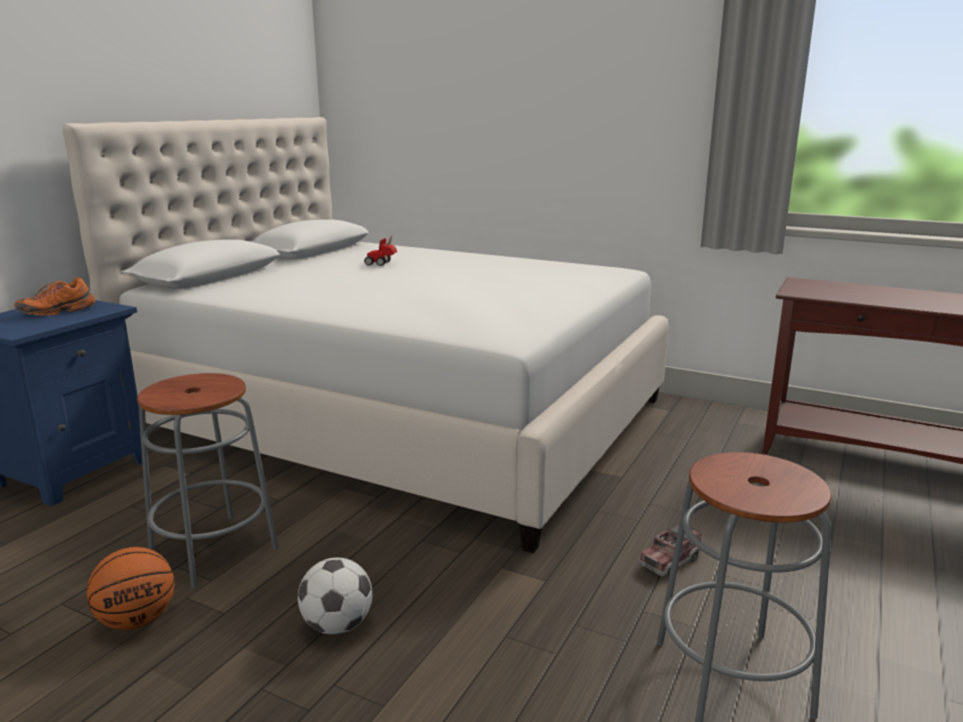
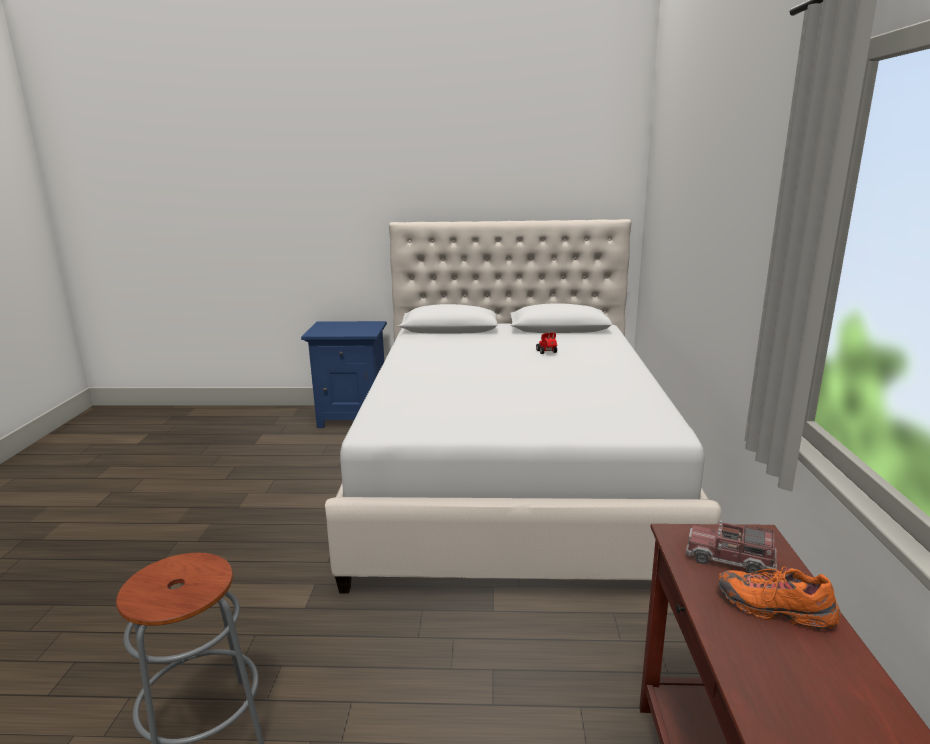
camera: 65 degrees right, 0 degrees up
(58, 311) = (353, 328): orange shoe -> orange shoe (775, 610)
(137, 621) = (225, 489): basketball -> none
(214, 549) = (294, 482): grey stool -> none
(337, 625) = (233, 544): football -> none
(670, 561) = (358, 668): toy truck -> toy truck (729, 559)

